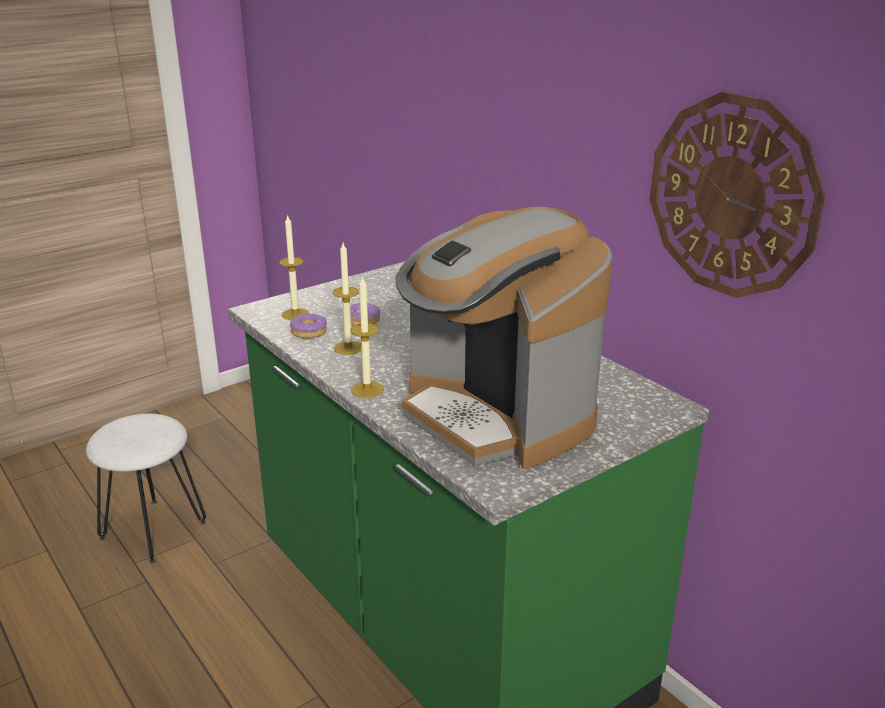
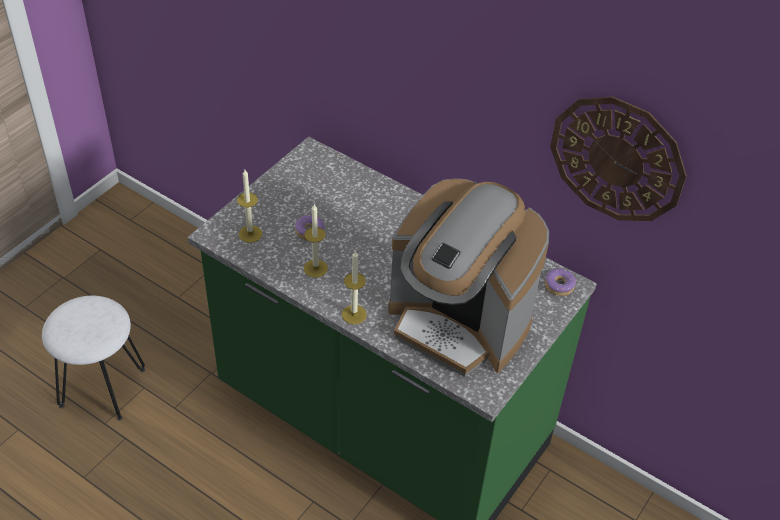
camera: 20 degrees left, 20 degrees up
(309, 332) = (274, 255): donut -> donut (559, 286)

